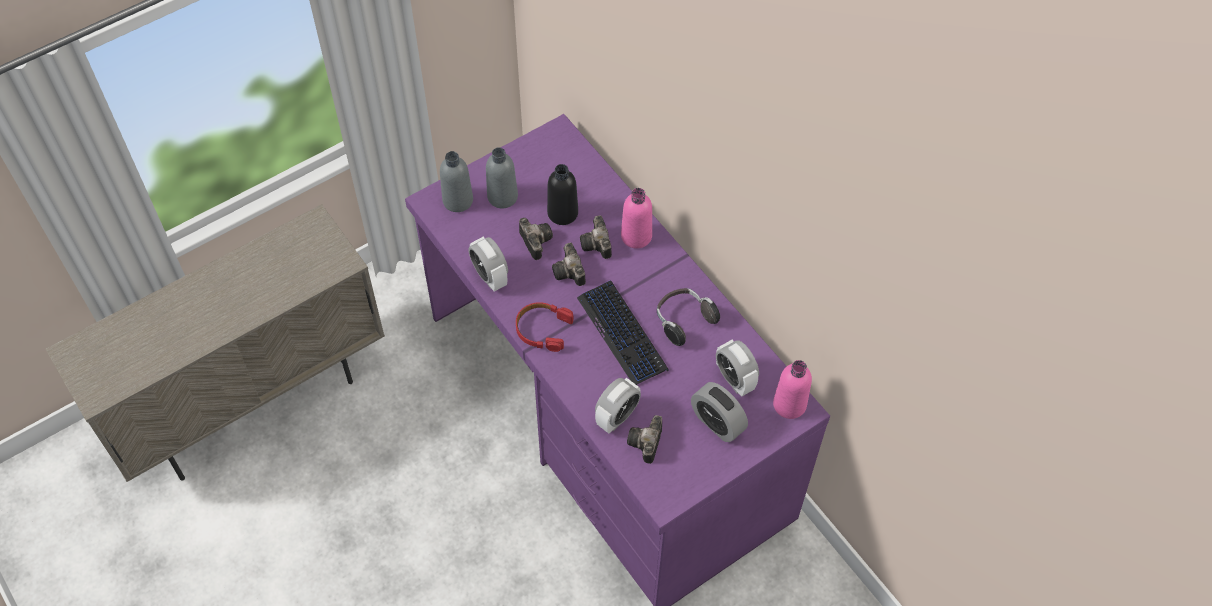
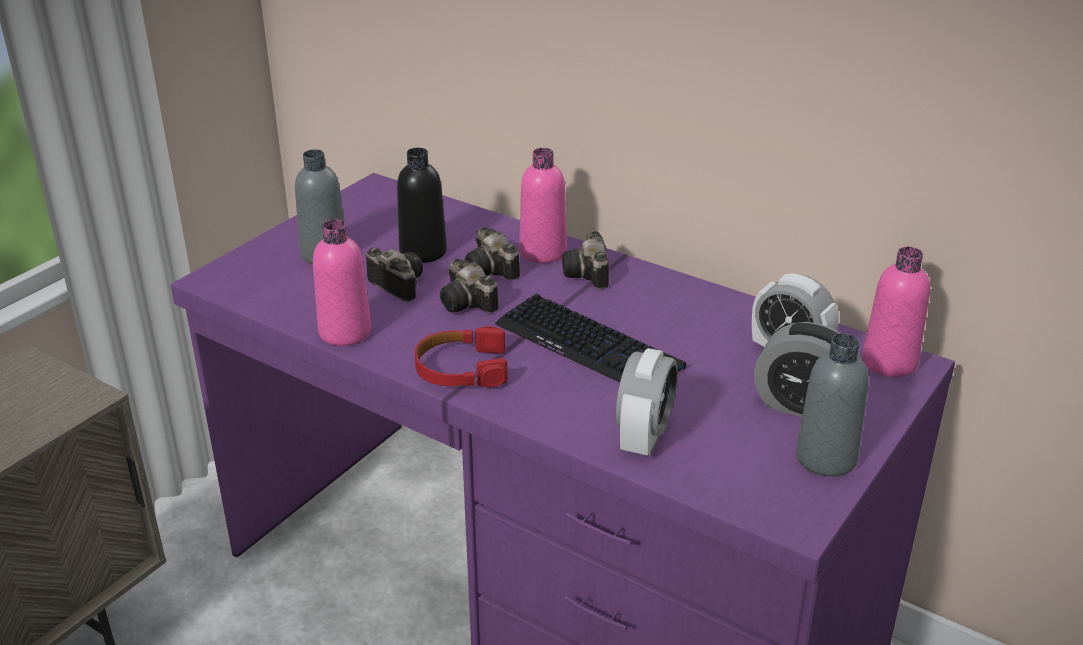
camera: 20 degrees left, 25 degrees down
(458, 200) = (257, 270): grey bottle -> grey bottle (826, 458)
(490, 276) = (345, 332): alarm clock -> pink bottle
(646, 444) = (714, 459): camera -> camera (588, 275)
(683, 320) = (668, 314): headphones -> none

